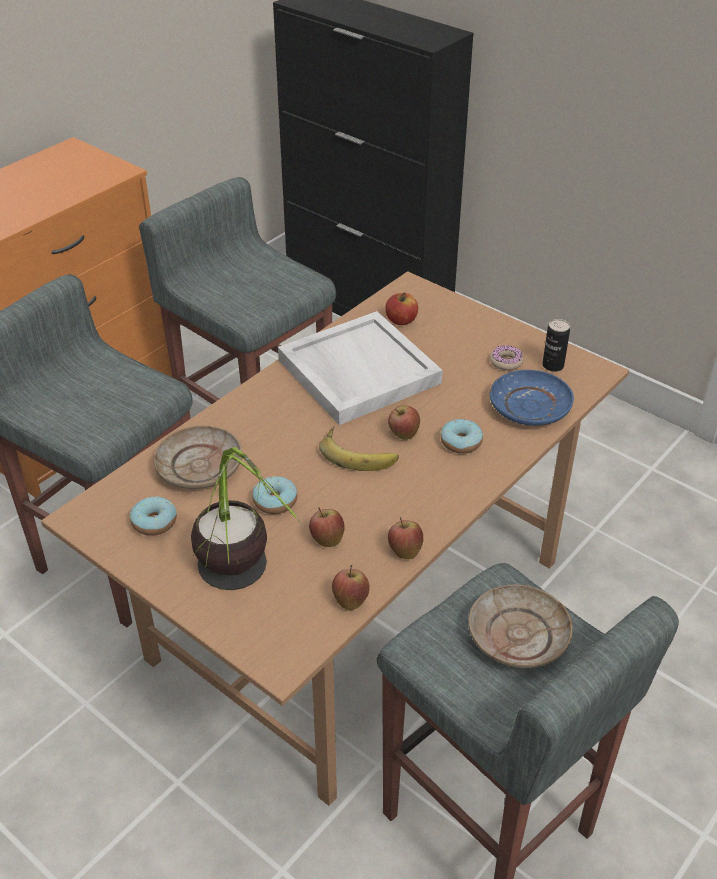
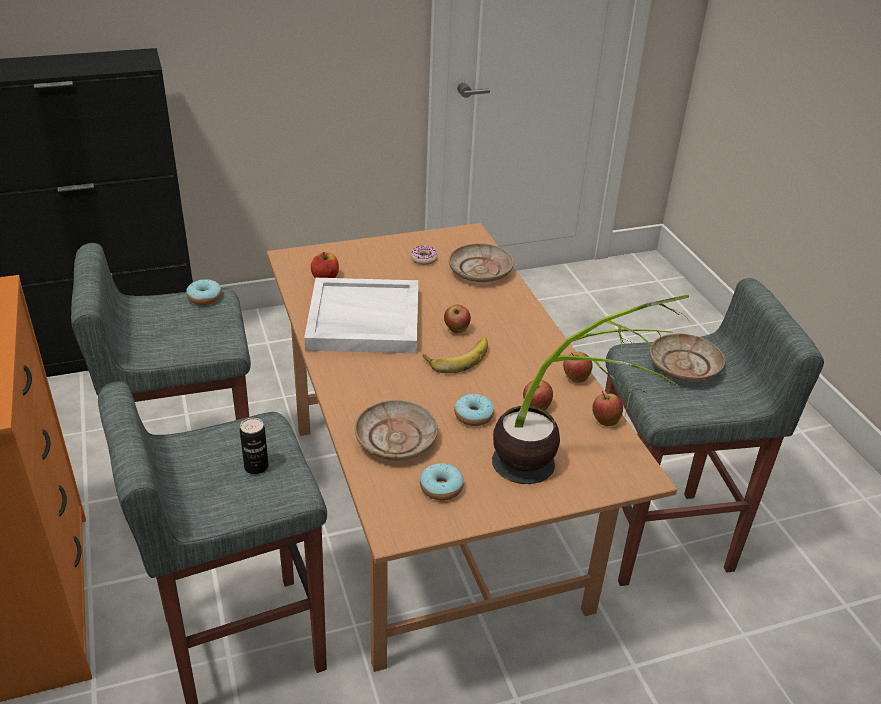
camera: 60 degrees left, 5 degrees down
(461, 442) = (488, 311): donut -> donut (204, 298)
(530, 407) = (480, 271): blue plate -> beige plate
(553, 365) = (447, 245): can -> can (256, 467)

